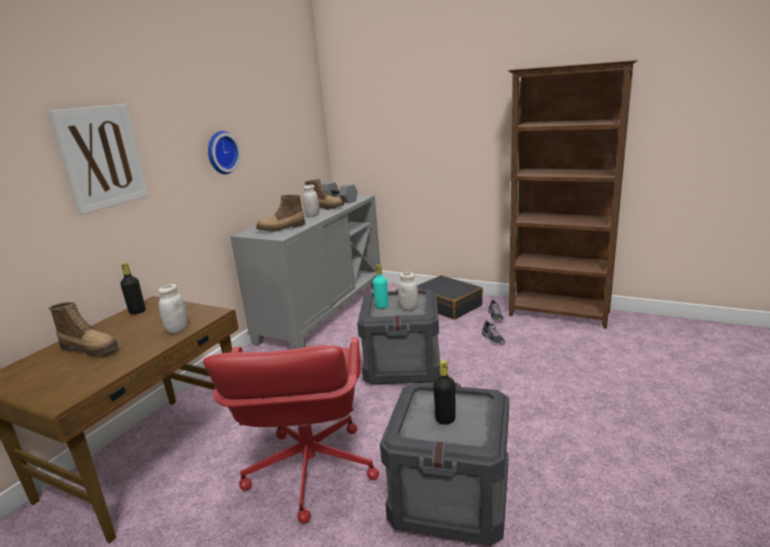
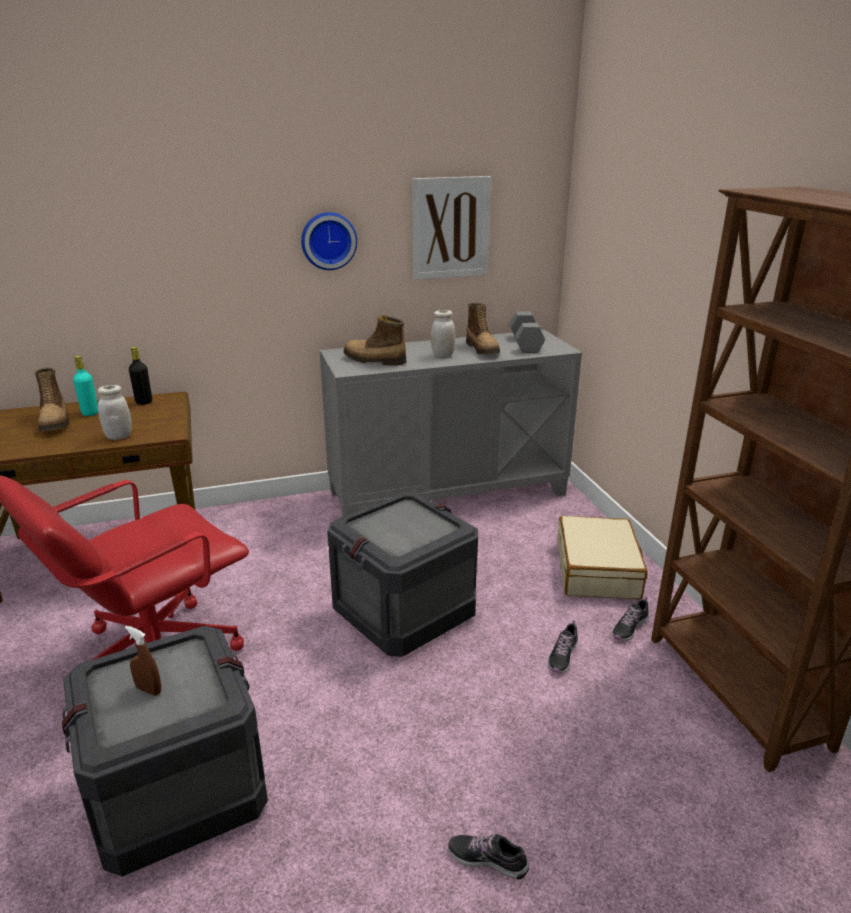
camera: 45 degrees right, 5 degrees up
(102, 157) = (145, 226): picture -> picture (450, 228)
(381, 306) = (386, 517): turquoise bottle -> turquoise bottle (90, 413)
(409, 308) = (404, 537): white jar -> none
(445, 419) = (148, 690): black bottle -> brown spray bottle
(448, 305) = (597, 570): black suitcase -> beige suitcase
(593, 410) = (487, 859): none -> shoe

